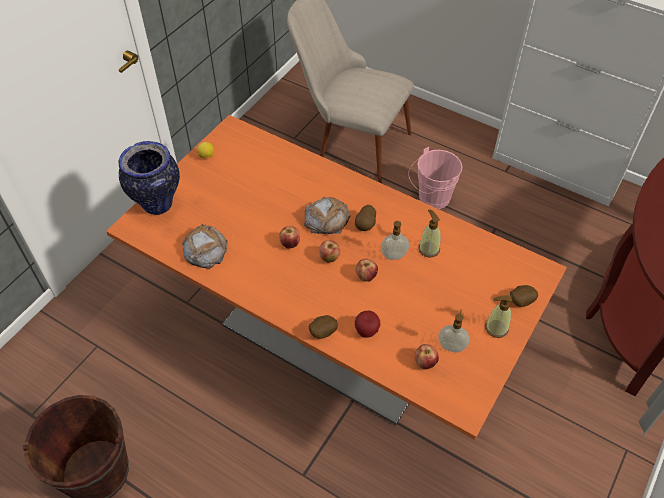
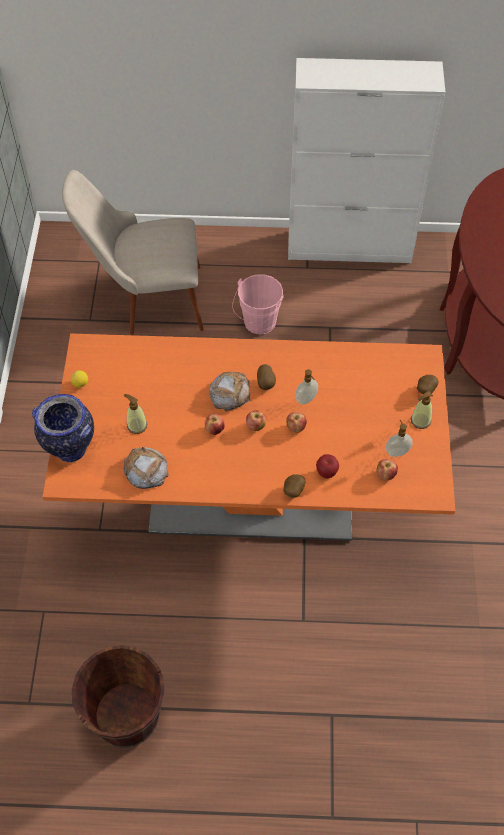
camera: 30 degrees left, 5 degrees up
(429, 249) = (330, 380): soap dispenser -> soap dispenser (137, 425)

